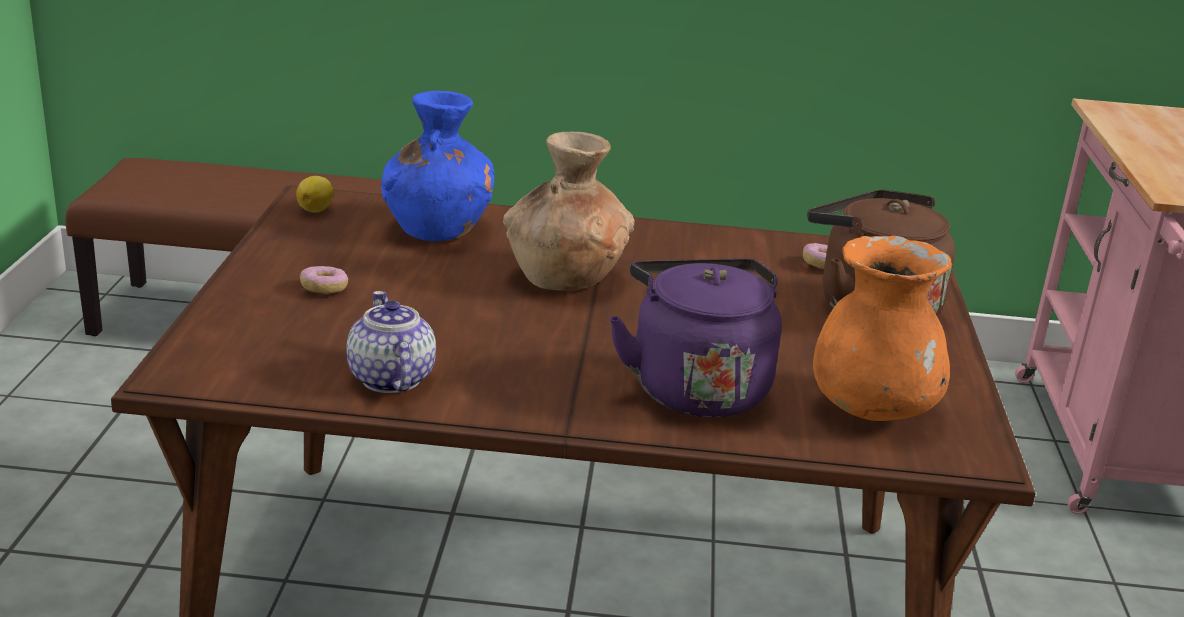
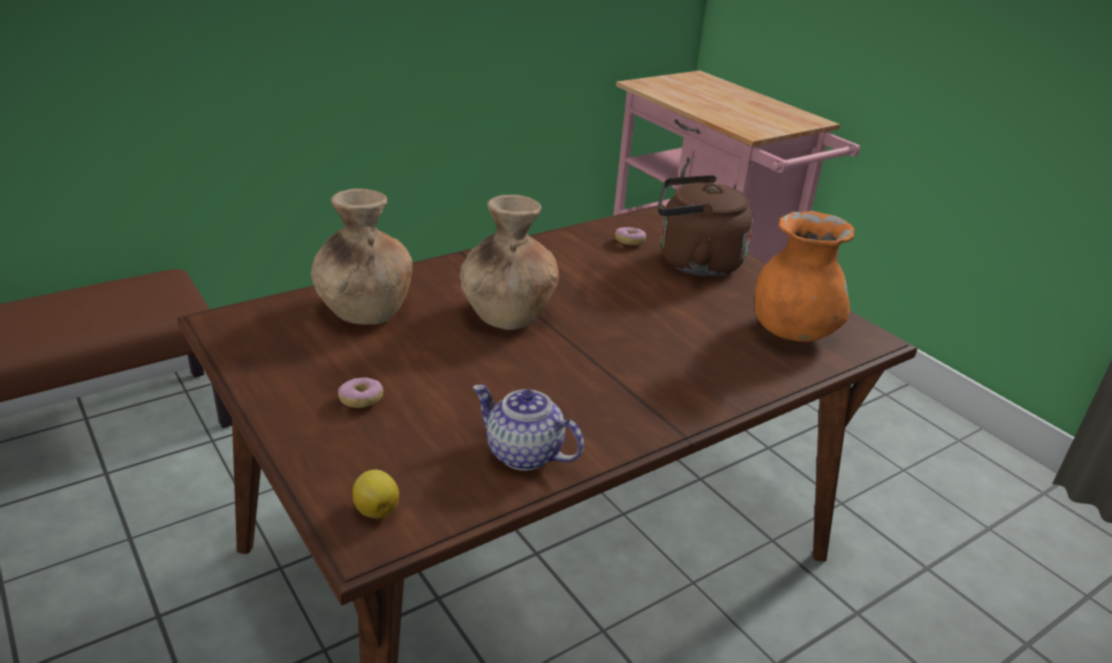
camera: 40 degrees left, 5 degrees up
(316, 210) = (244, 330): lemon -> lemon (376, 509)
(438, 229) = (364, 309): blue vase -> brown vase
(696, 387) = (696, 362): purple kettle -> none

